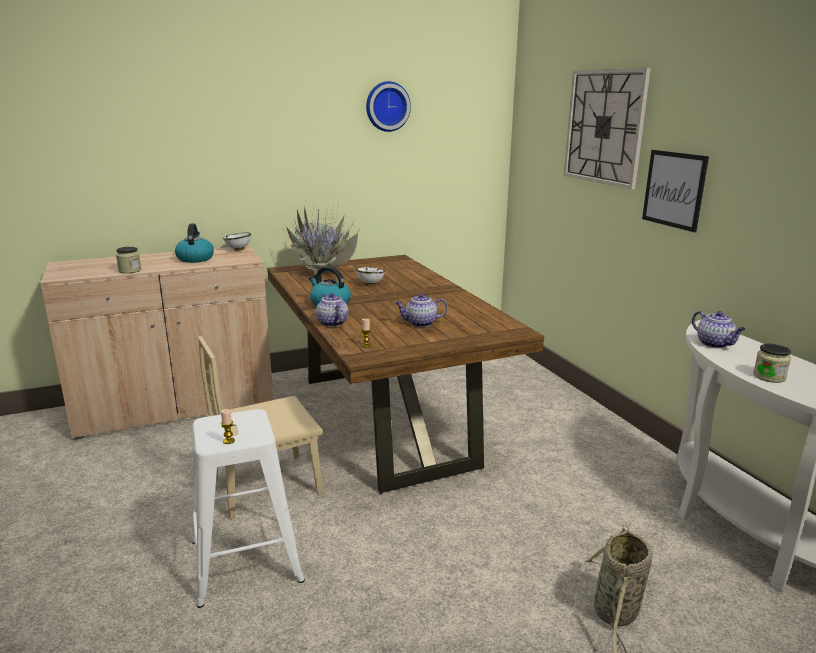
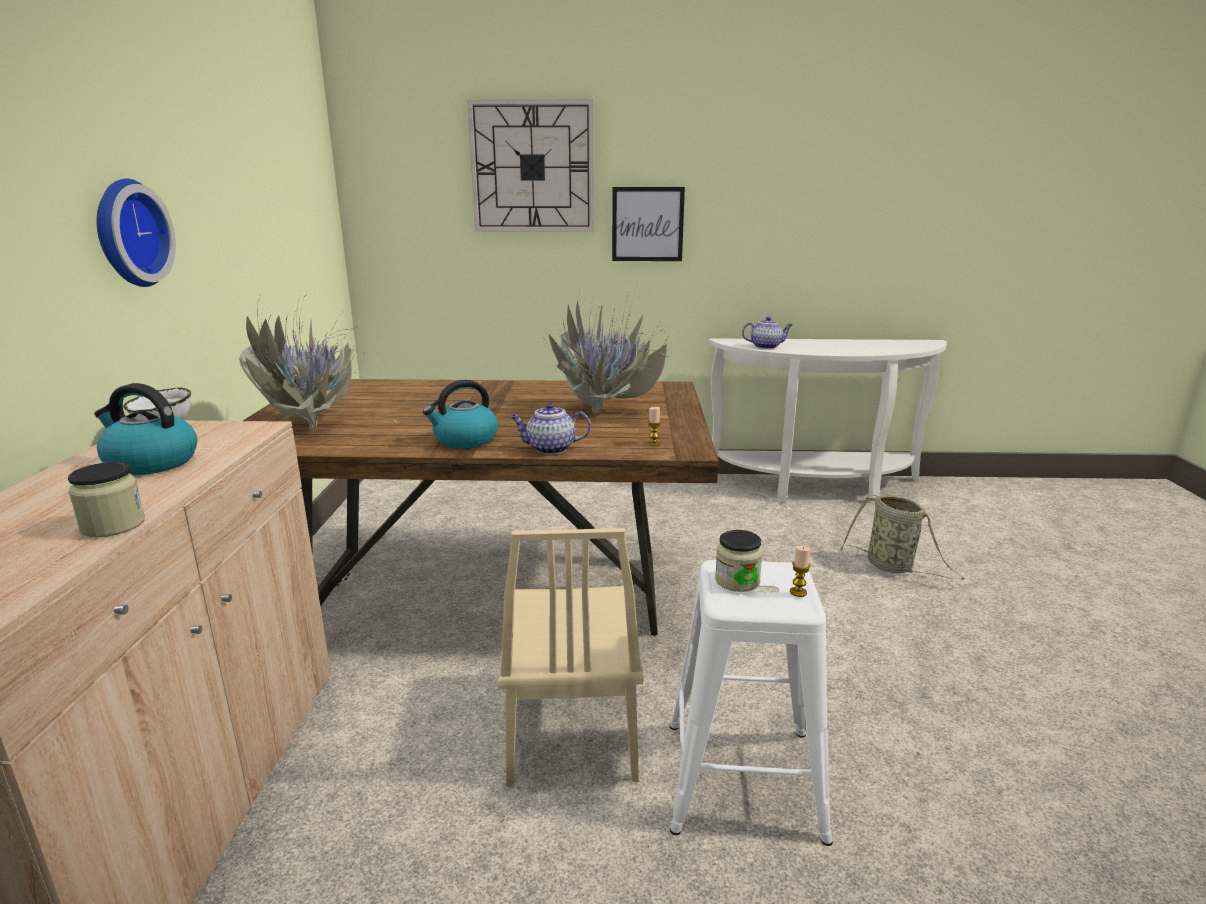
camera: 65 degrees left, 0 degrees up
(370, 284) = (416, 411): white bowl -> none
(387, 106) = (240, 138): wall clock -> wall clock (127, 233)
(420, 323) = (605, 412): teapot -> potted plant
(769, 377) = (838, 350): jar -> jar (737, 581)

